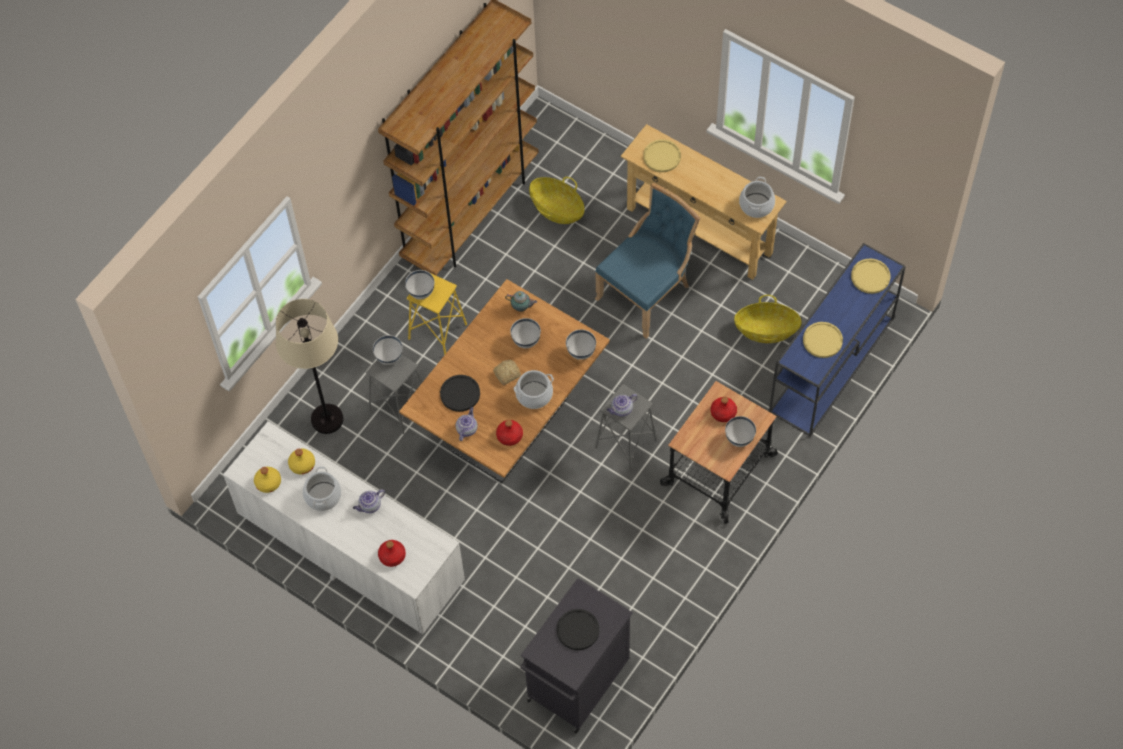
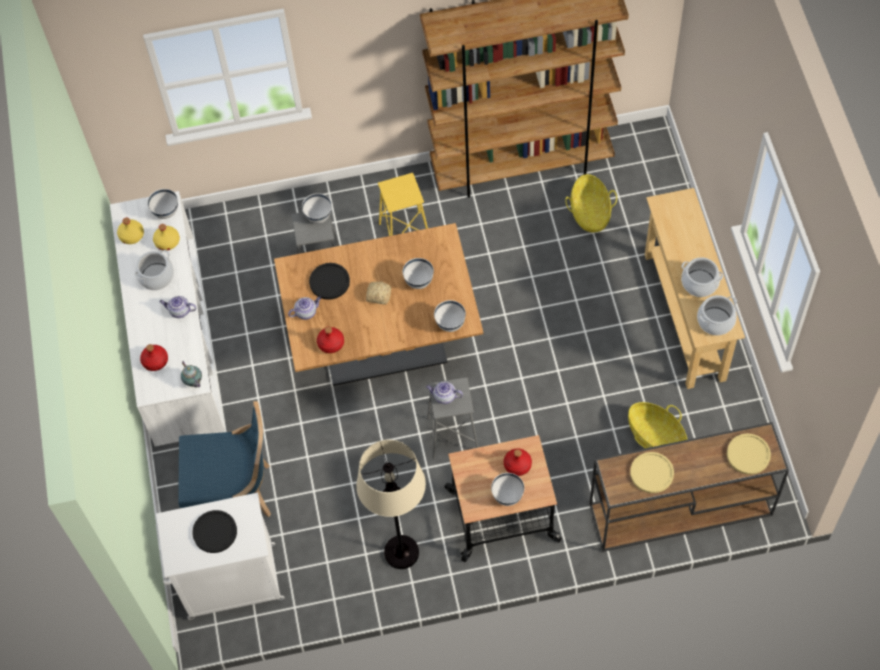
camera: 45 degrees right, 0 degrees up
(327, 419) = (263, 236): beige floor lamp -> beige floor lamp (401, 552)
(421, 293) = (392, 187): white bowl -> white bowl (166, 213)
(521, 308) = (443, 254): teapot -> teapot (193, 382)
(534, 395) = (381, 327): cooking pot -> cooking pot (699, 283)
(577, 682) = (229, 582): black cabinet -> white cabinet
(647, 292) = (592, 332): blue chair -> blue chair (233, 493)
(662, 156) = (679, 222): yellow plate -> none
(831, 366) = (678, 510): blue console table -> brown console table

